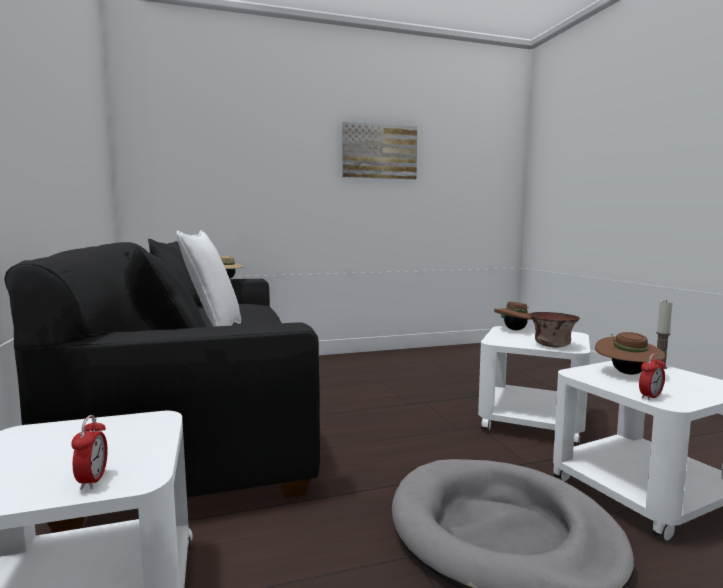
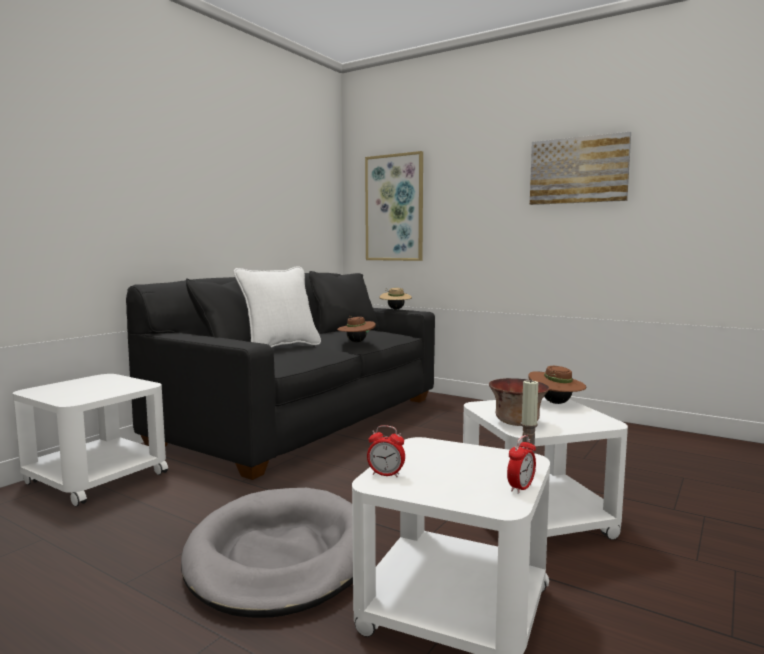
camera: 50 degrees right, 0 degrees up
(92, 480) = (64, 397): alarm clock -> alarm clock (521, 488)
(193, 169) = (394, 208): none -> picture
(627, 373) = (462, 459): brown hat -> brown hat (356, 342)

